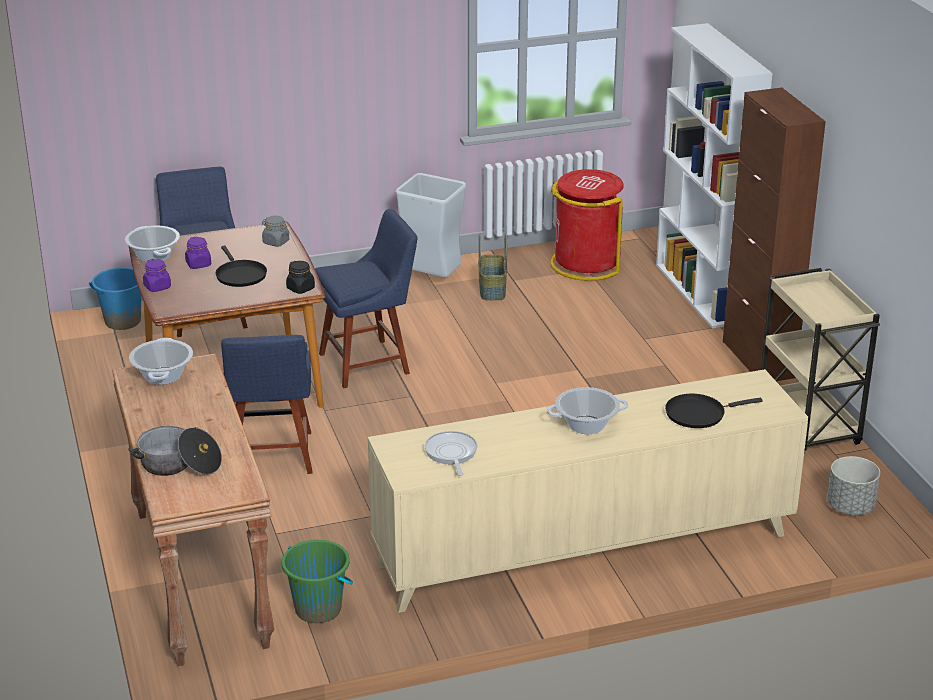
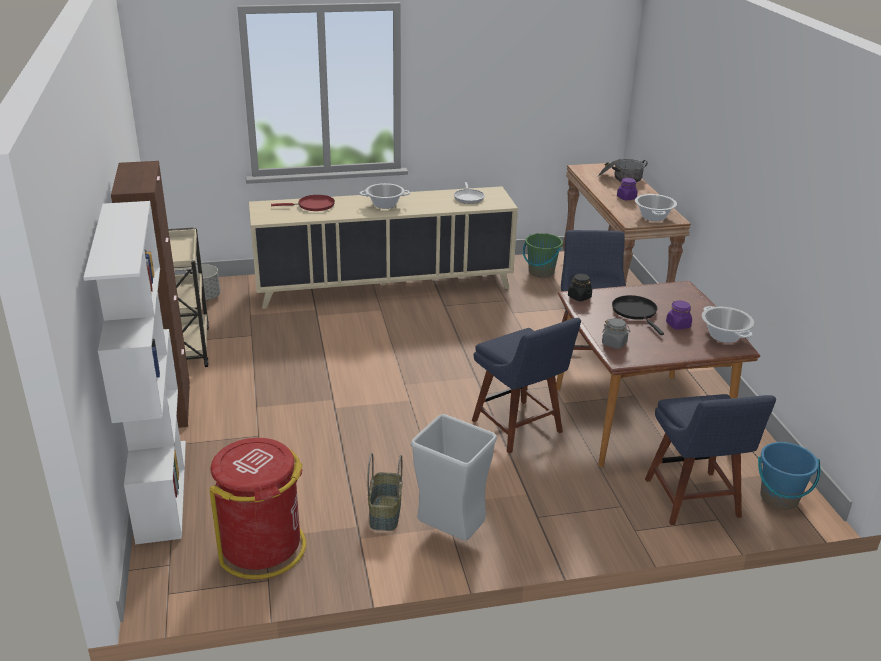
camera: 175 degrees left, 0 degrees up
(157, 287) = (702, 306): purple jar -> purple jar (626, 198)
(369, 362) = (519, 428): blue chair -> blue chair turned 105 degrees counterclockwise
(698, 414) = (313, 206): black frying pan -> red frying pan

